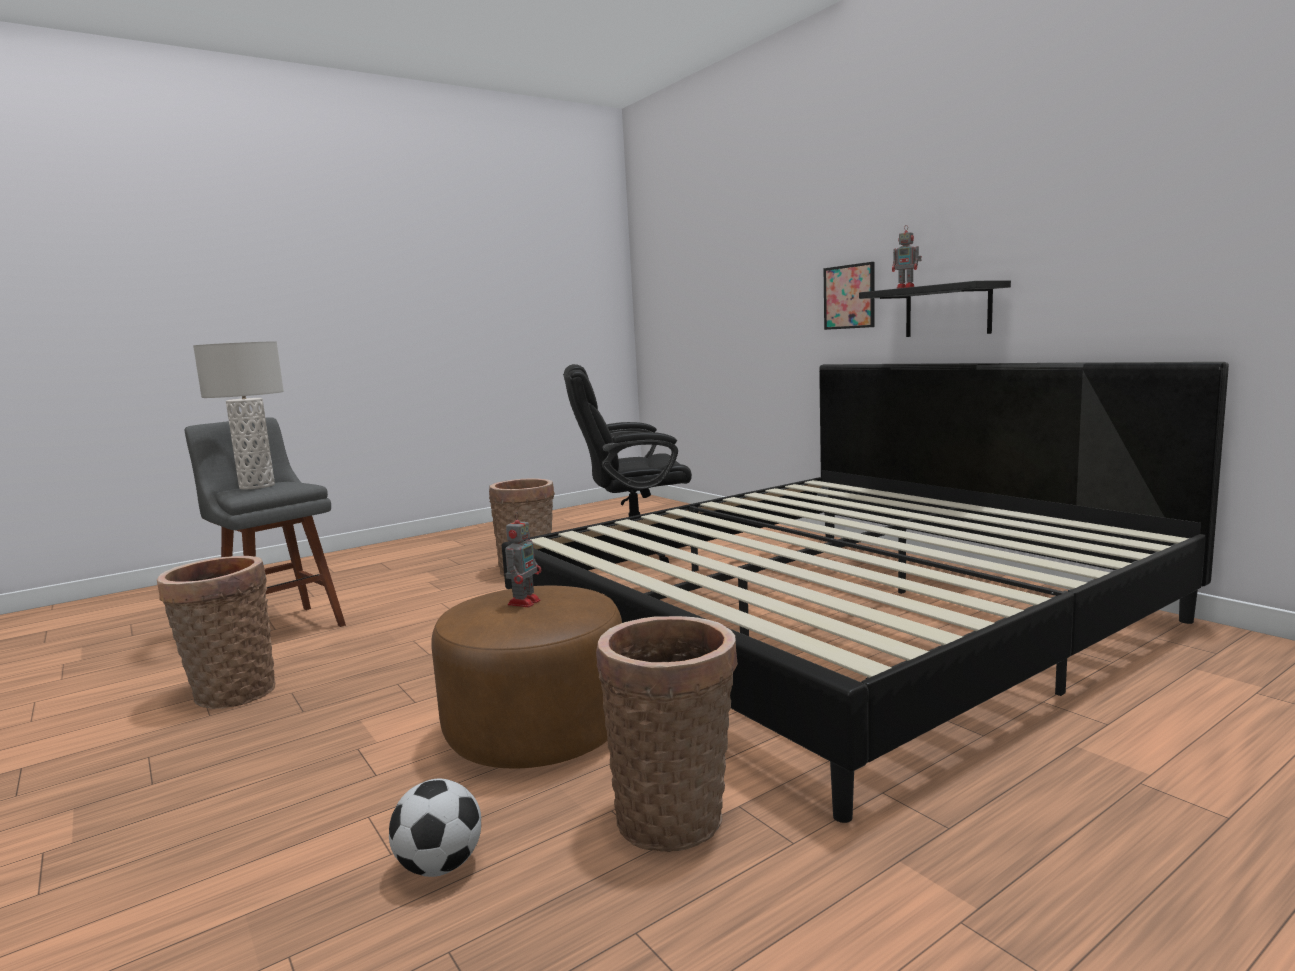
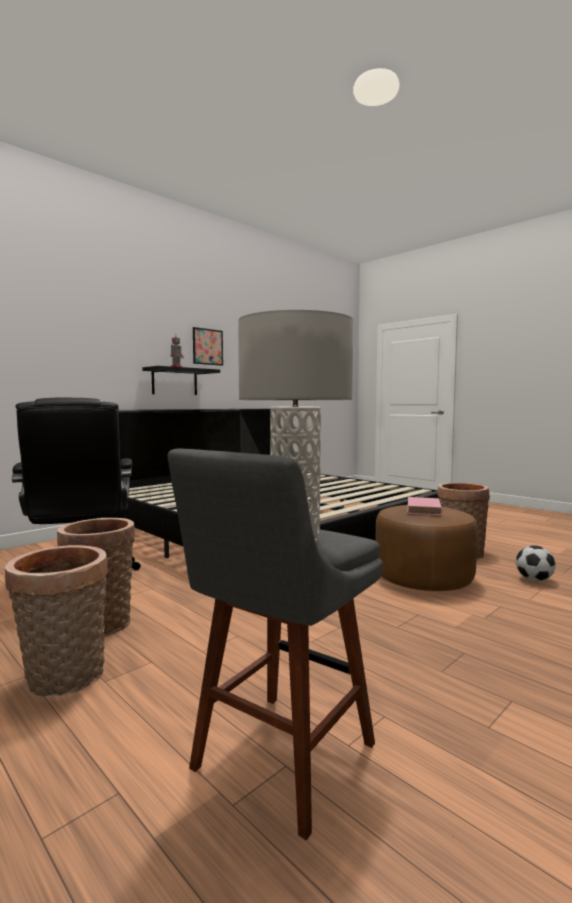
camera: 100 degrees left, 5 degrees down
(230, 693) = (468, 709): basket -> basket (64, 680)
(525, 602) = (424, 509): toy robot -> pink book
(849, 297) = (109, 366): picture -> picture (207, 347)

